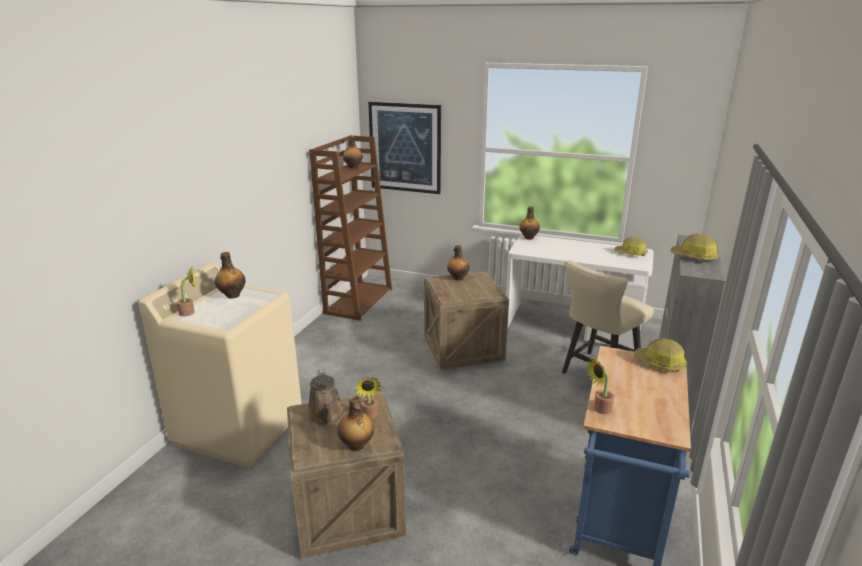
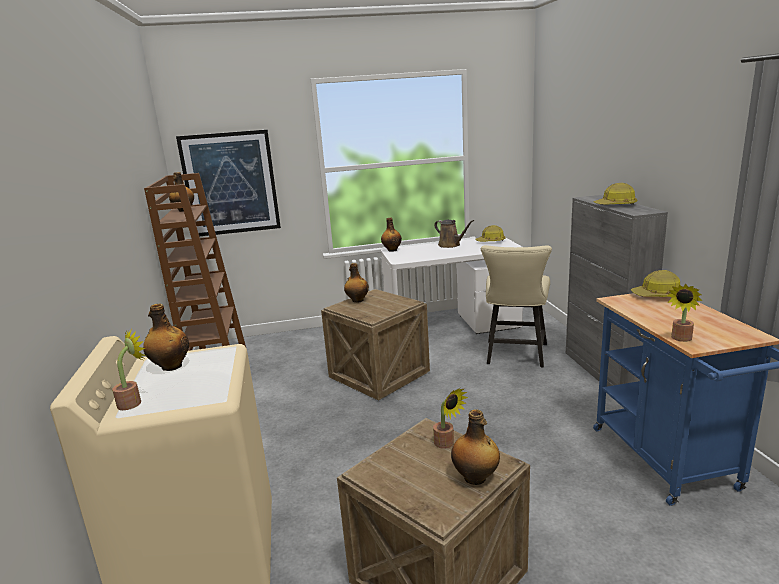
camera: 30 degrees left, 5 degrees down
(326, 416) = (399, 464): brown watering can -> brown watering can (451, 245)

